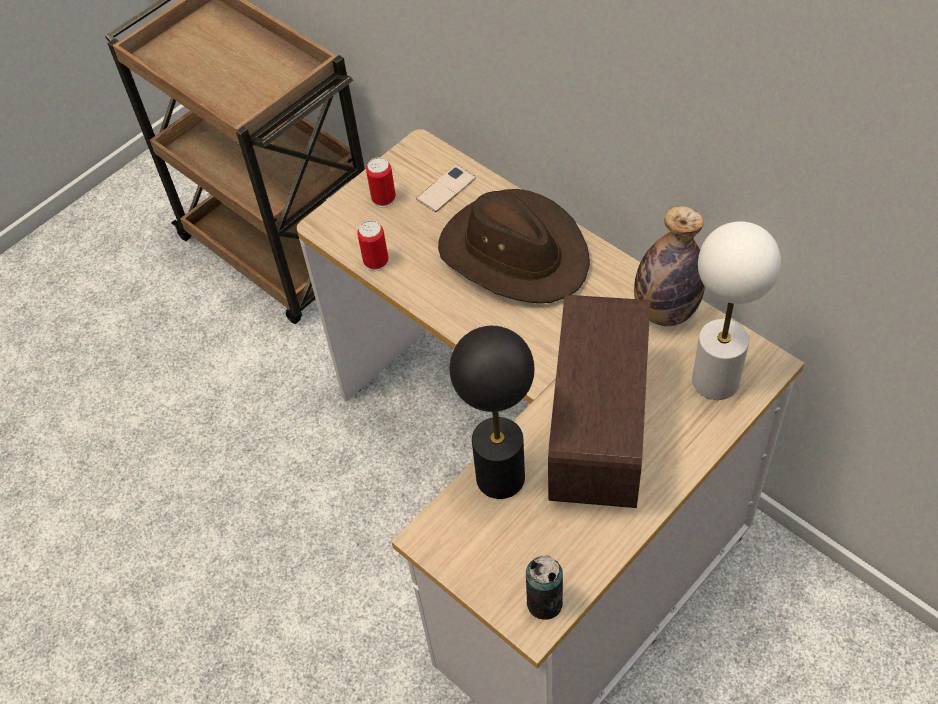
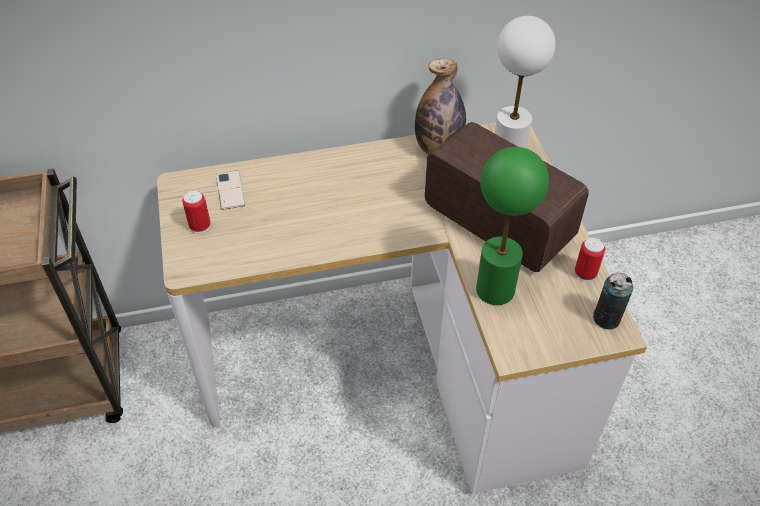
camera: 60 degrees left, 5 degrees down
(376, 261) = (252, 259): can -> can (585, 273)
(500, 476) = (495, 289): black table lamp -> green table lamp
(514, 252) = (322, 187): brown hat -> none

